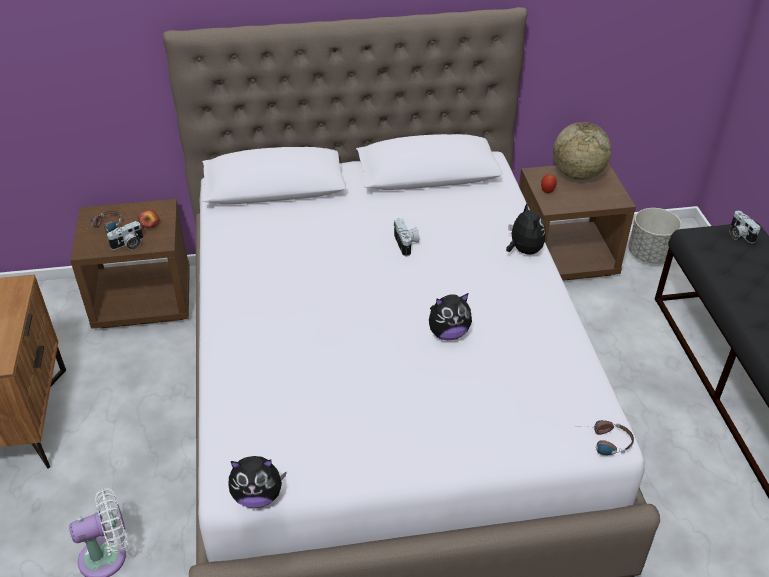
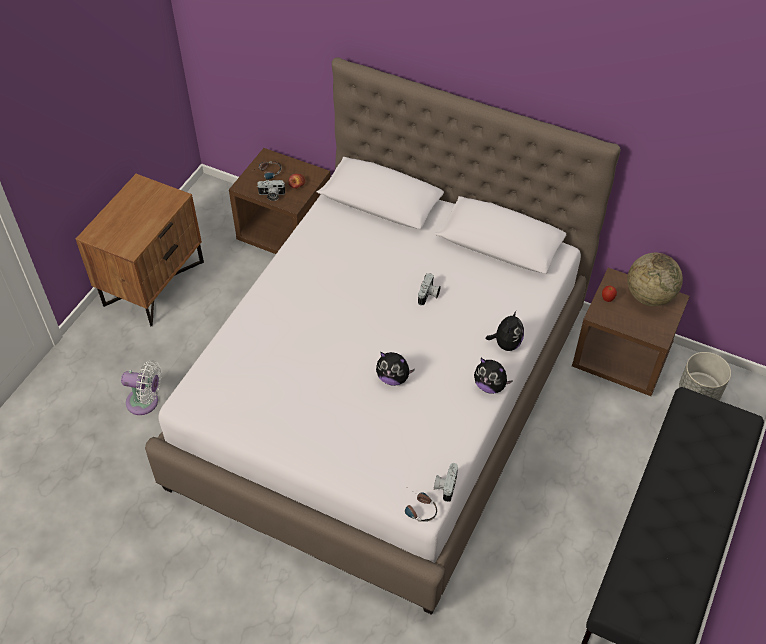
camera: 35 degrees right, 10 degrees up
(258, 496) = (194, 418): plush toy -> plush toy (490, 386)
(738, 234) = (729, 419): camera -> camera (445, 485)

